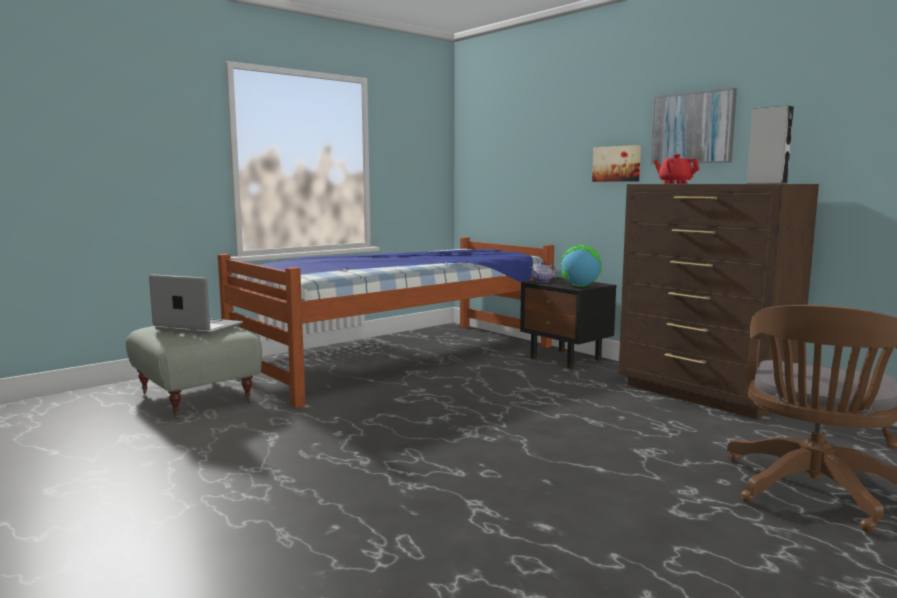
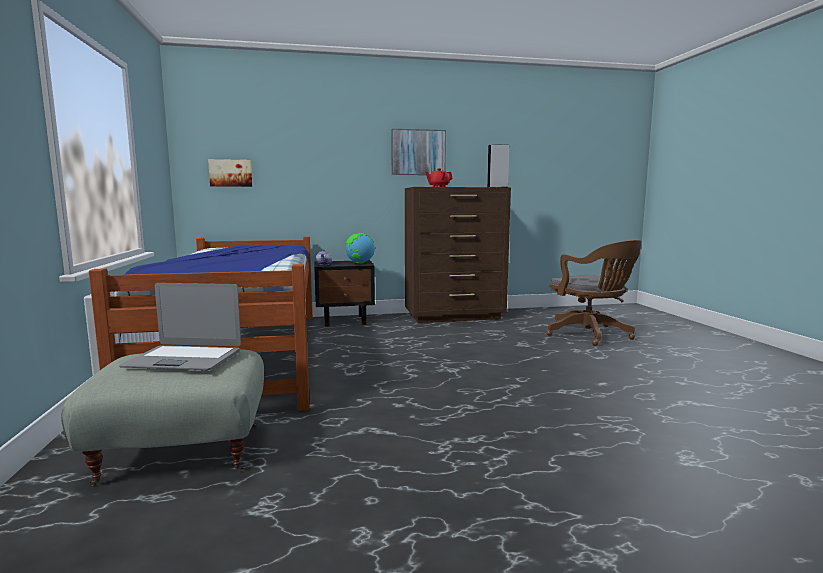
camera: 60 degrees left, 0 degrees up
(198, 327) = (184, 359): laptop -> laptop turned 135 degrees counterclockwise
(617, 164) = (362, 173): picture -> picture (230, 173)

